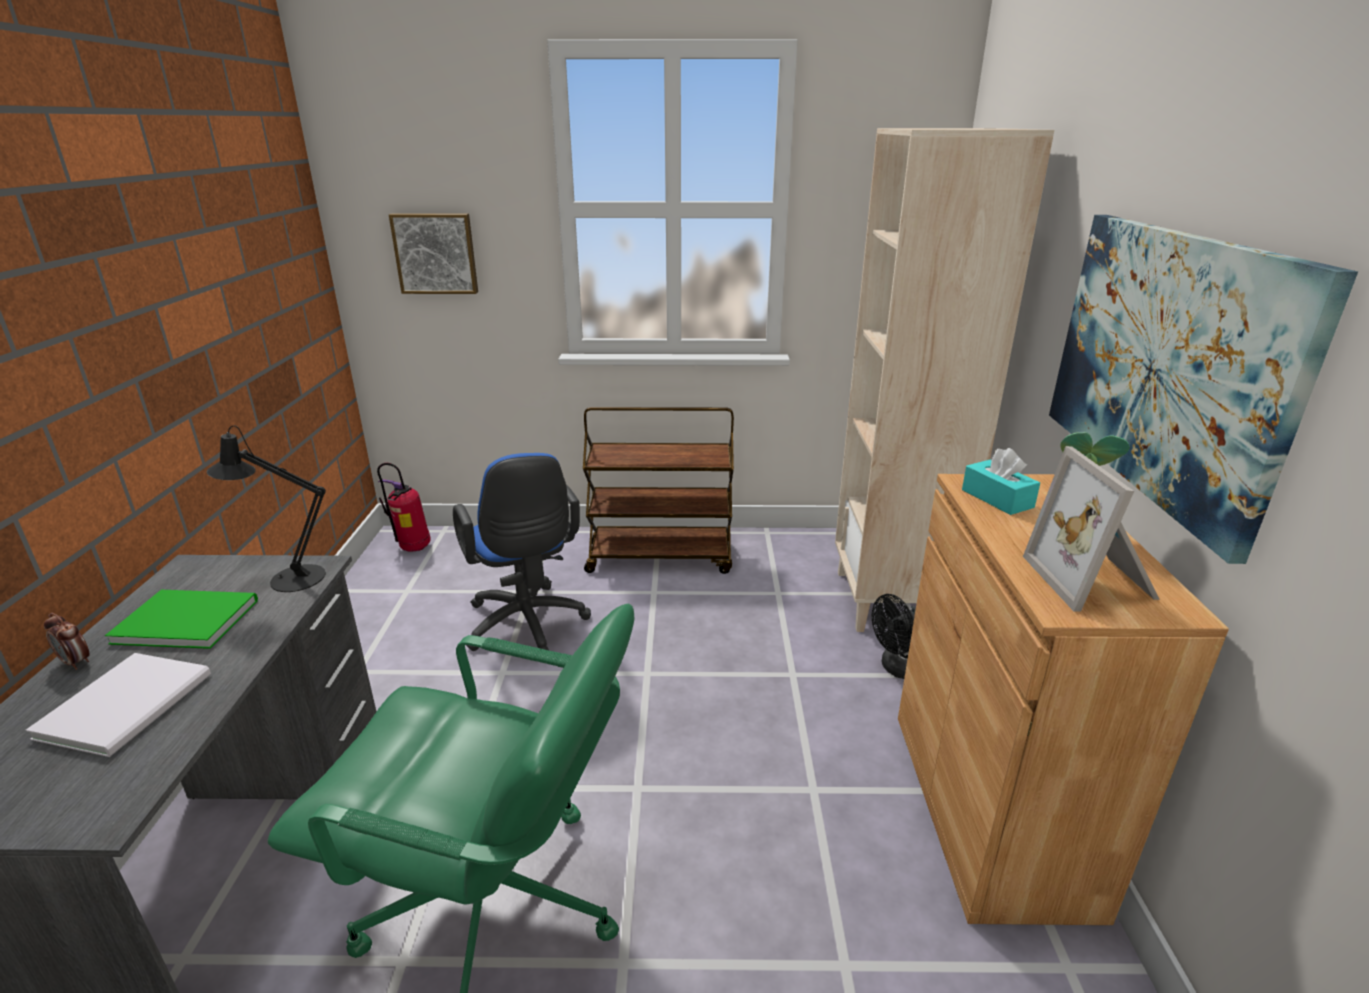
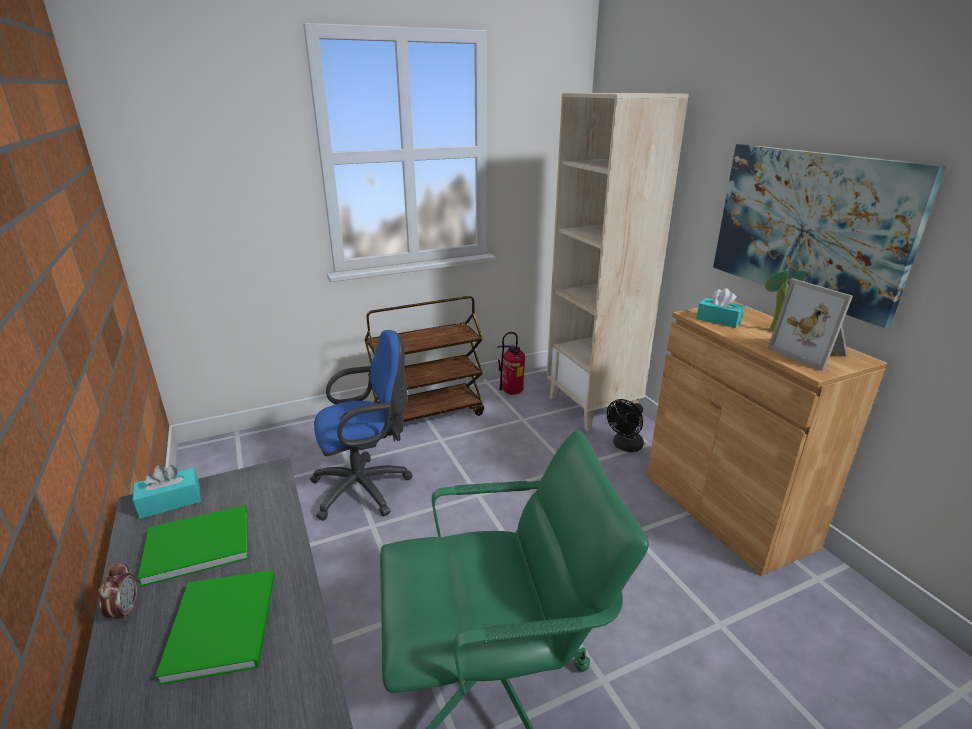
camera: 25 degrees left, 0 degrees up
(76, 662) = (125, 610): alarm clock -> alarm clock turned 105 degrees counterclockwise
(132, 703) = (226, 622): white book -> green book
(209, 571) = (170, 502): none -> turquoise tissue box
(289, 578) = (255, 487): black table lamp -> none
(412, 549) = (220, 455): fire extinguisher -> fire extinguisher (511, 393)
(436, 253) = (214, 201): picture -> none
(527, 626) = (366, 488): blue office chair -> blue office chair turned 60 degrees counterclockwise

